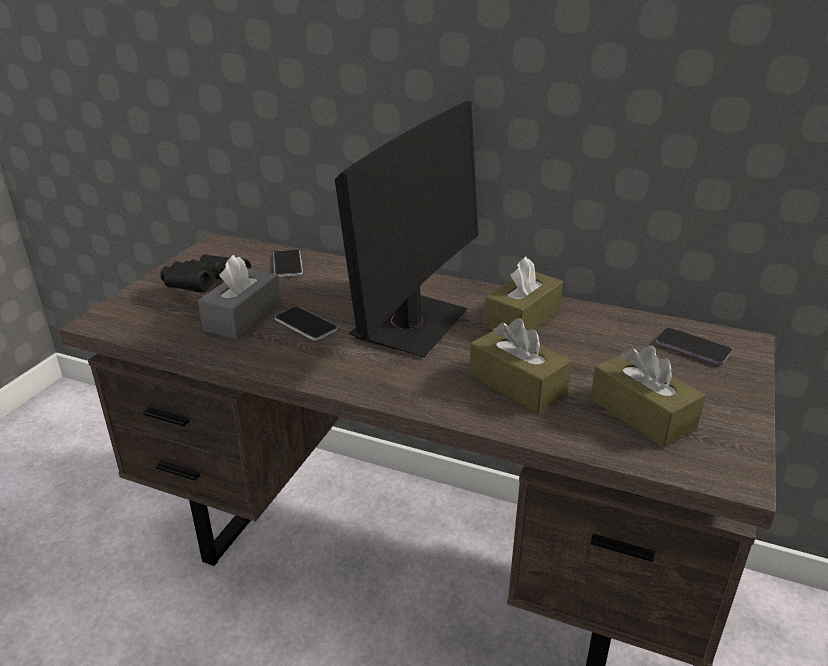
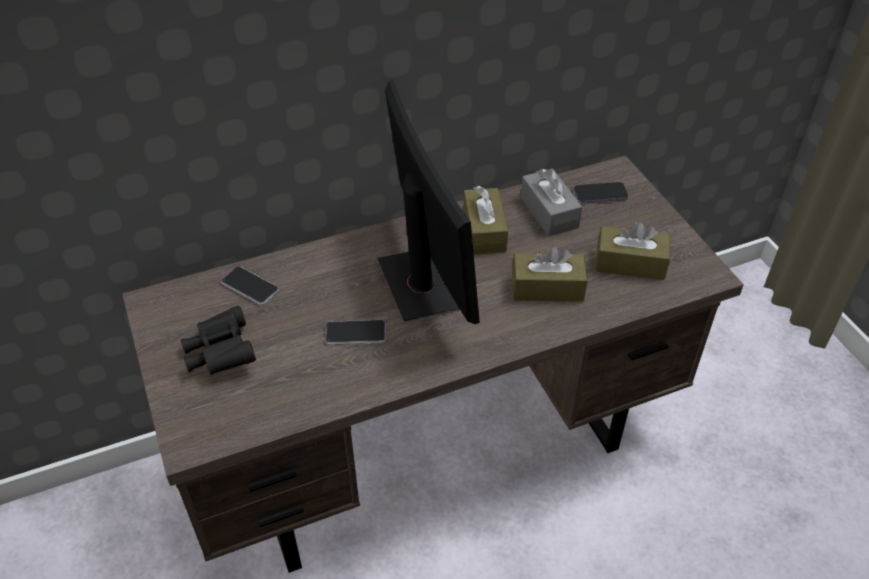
camera: 45 degrees left, 15 degrees up
(243, 317) = (298, 358): grey tissue box -> grey tissue box (549, 212)

